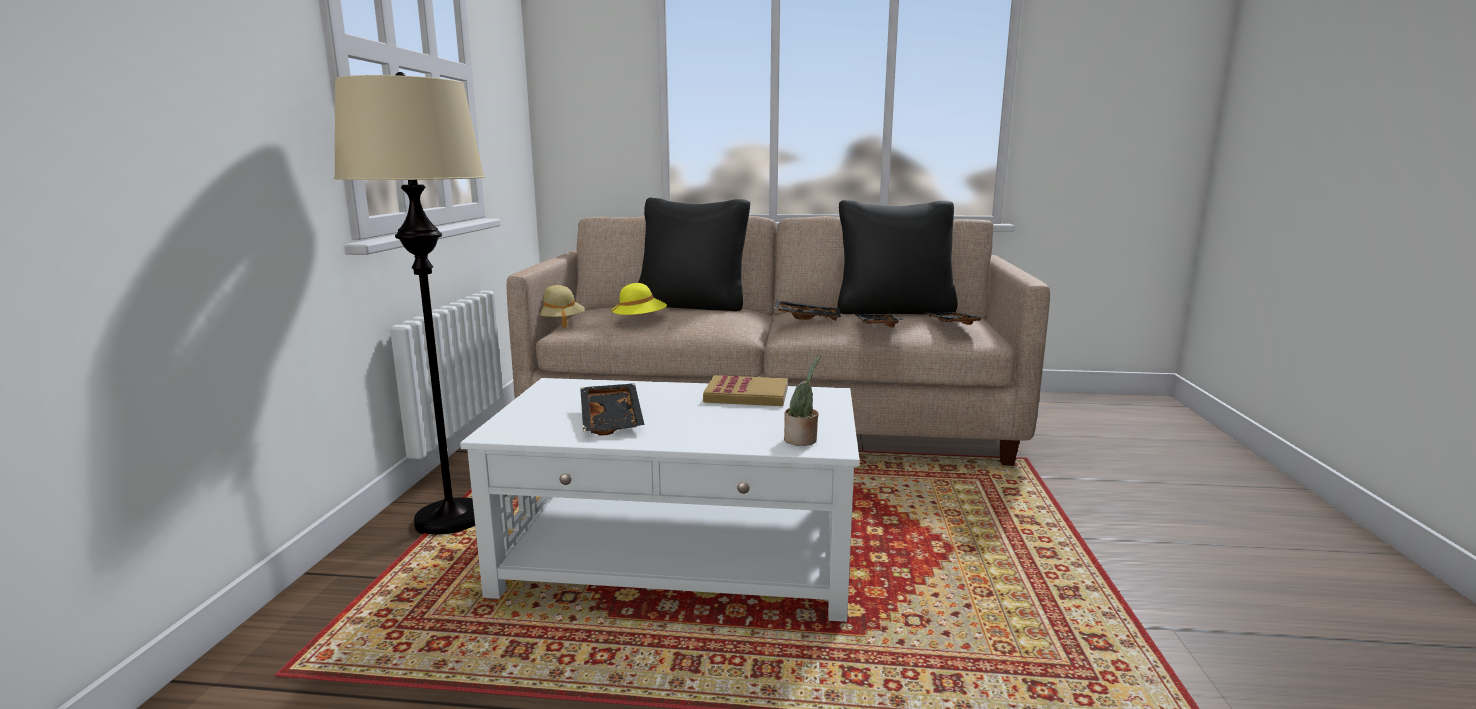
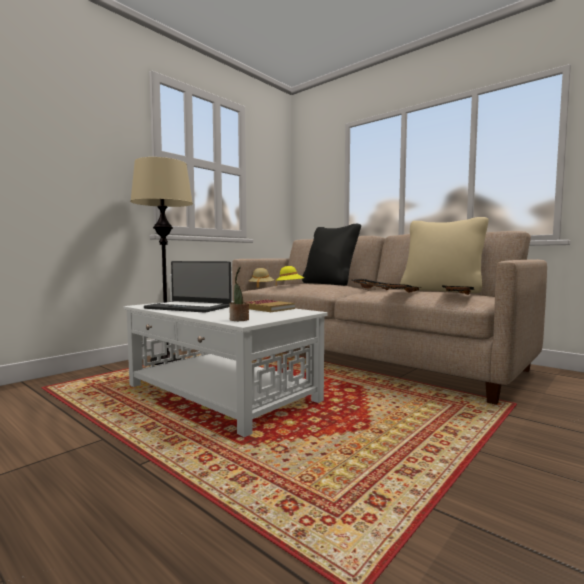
camera: 35 degrees right, 10 degrees down
(613, 419) = (189, 307): black tray -> laptop
(894, 311) = (441, 291): black pillow -> beige pillow

